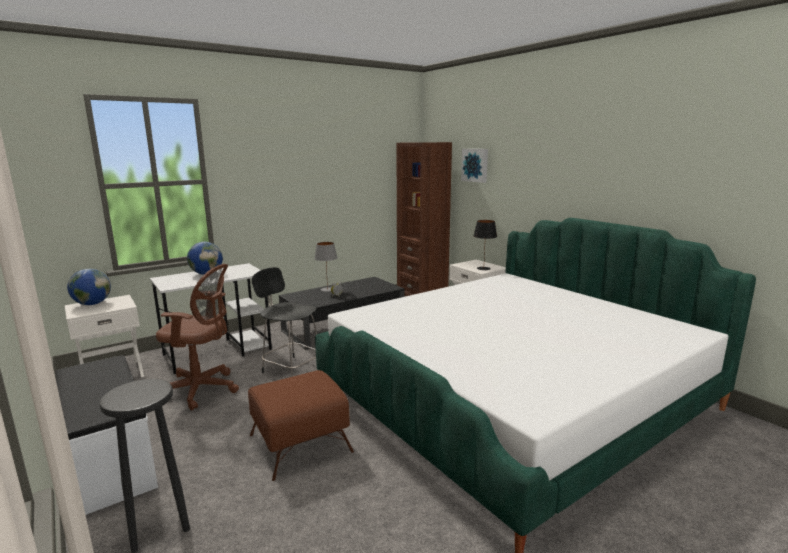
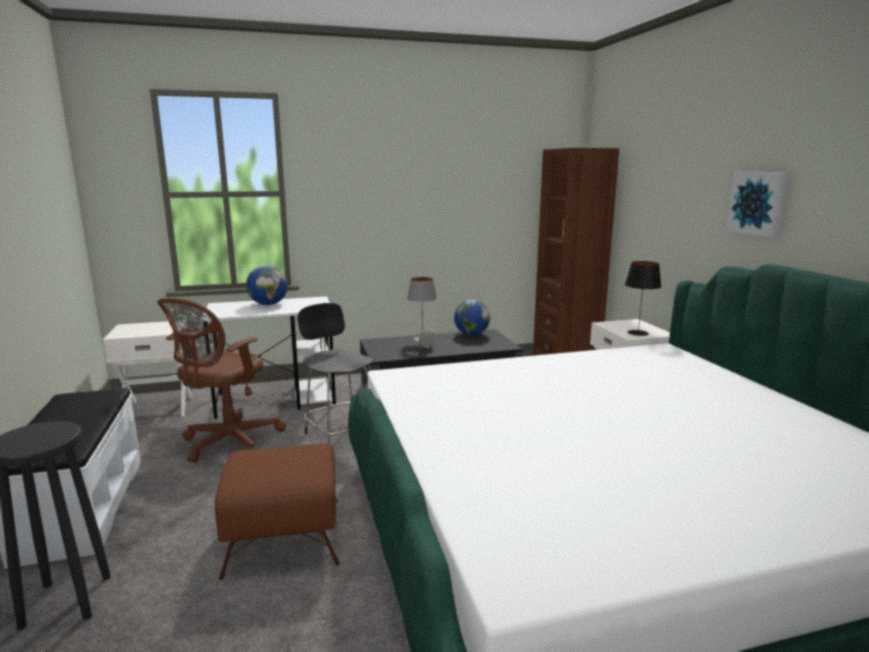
camera: 20 degrees right, 0 degrees up
(92, 304) = (141, 326): globe -> globe (471, 334)
(201, 390) = (227, 443): brown office chair -> brown office chair turned 90 degrees clockwise
(475, 165) = (647, 181): picture -> picture (759, 203)

